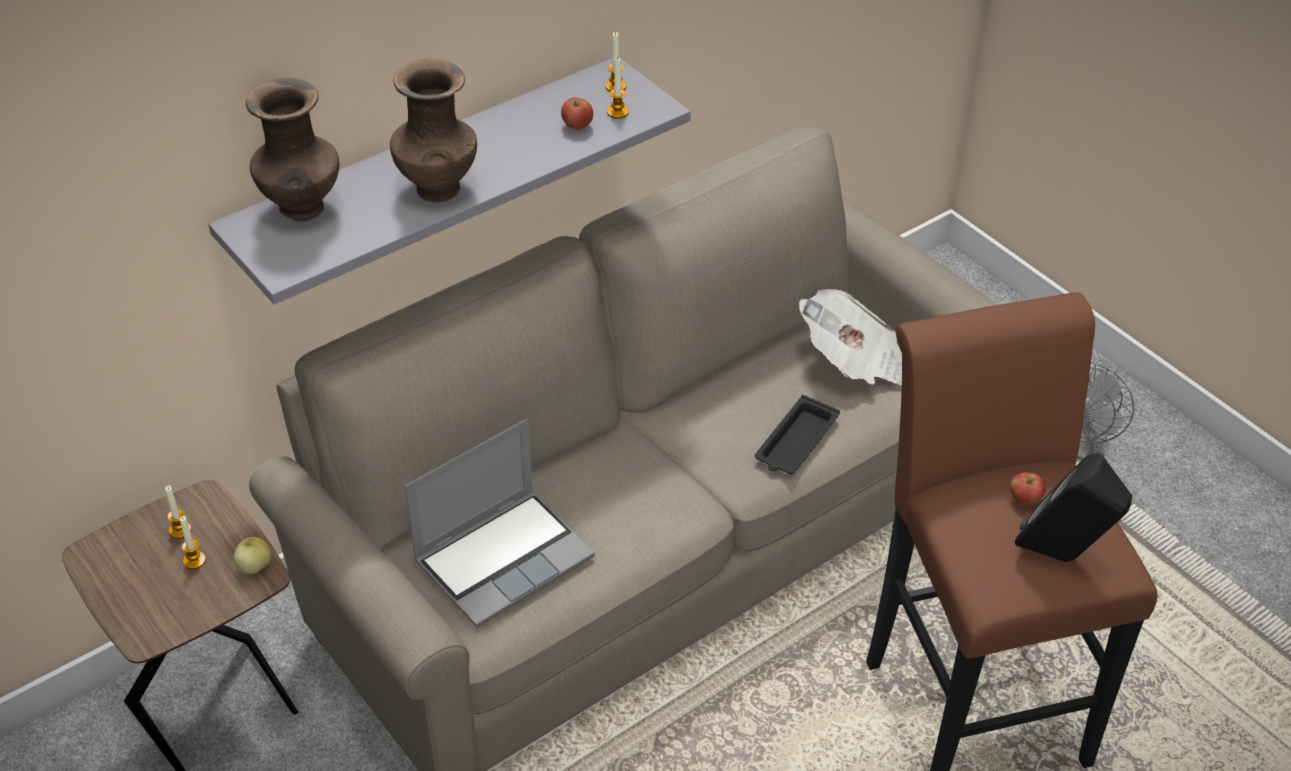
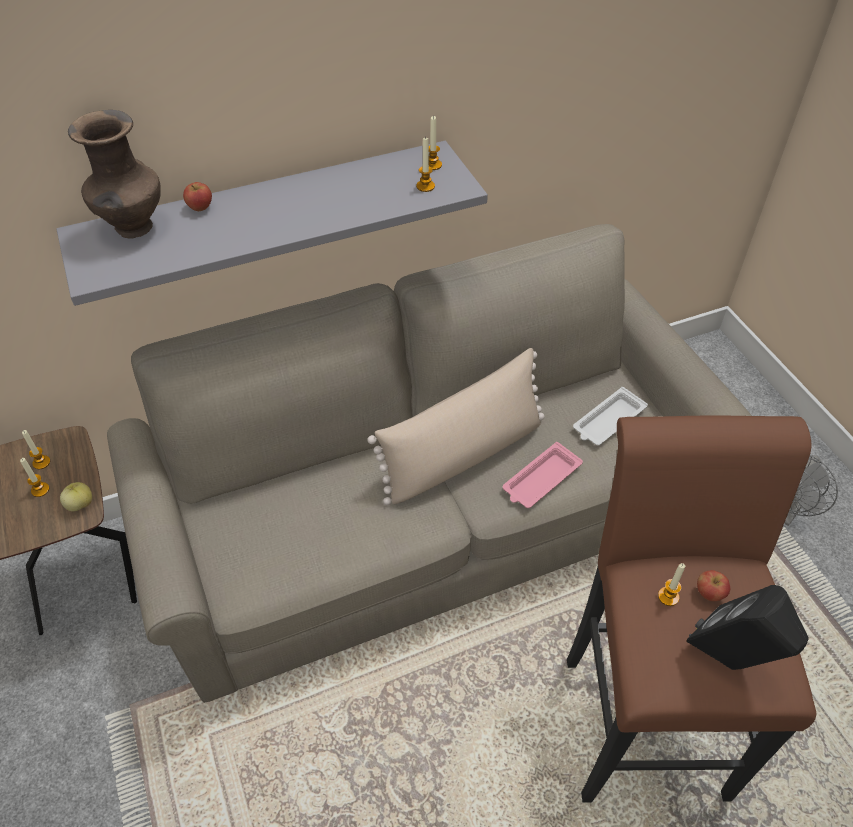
camera: 15 degrees right, 5 degrees up
(437, 188) = (249, 227): brown vase -> none
(504, 558) = (281, 532): laptop -> none
(577, 126) = (387, 193): apple -> apple (200, 207)
(694, 432) = (463, 455): none -> beige pillow
(795, 442) = (540, 480): black tray -> pink tray
(854, 363) = (608, 421): newspaper -> white tray
(984, 510) = (668, 596): none -> candle

